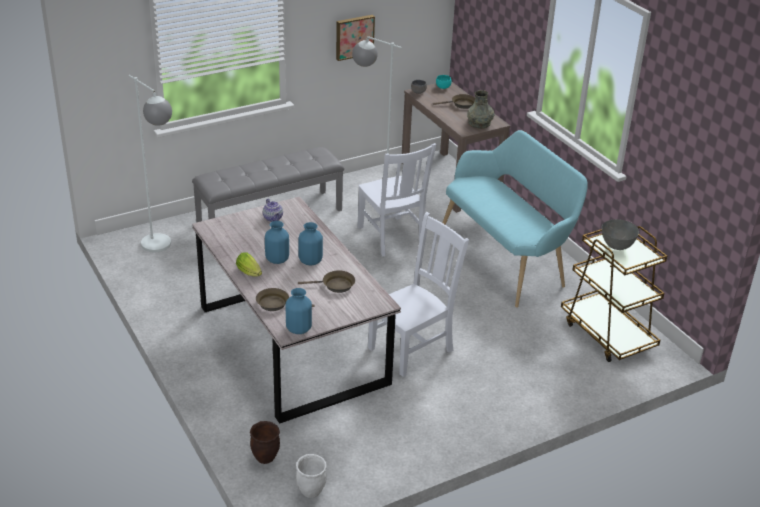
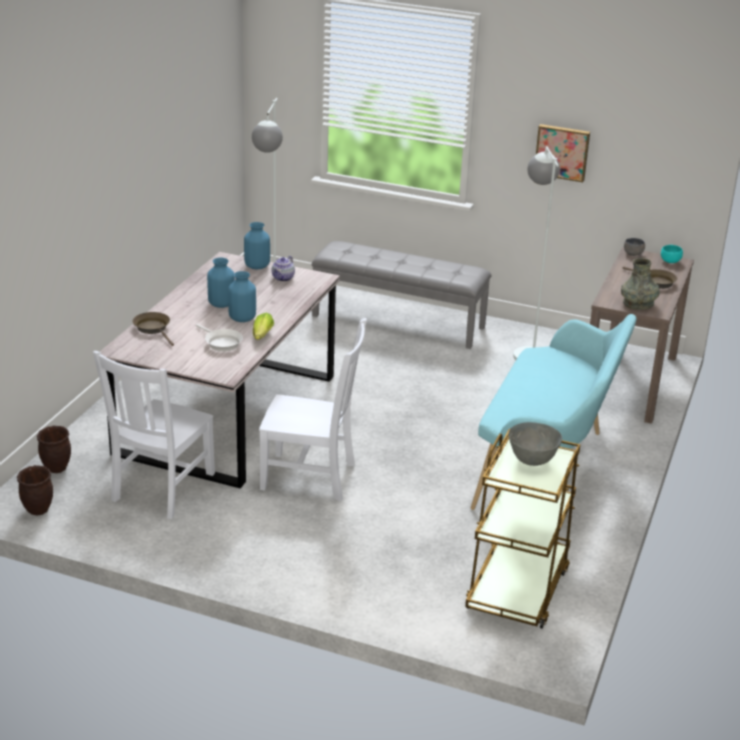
camera: 50 degrees right, 5 degrees down
(250, 273) = (183, 301): lettuce -> lettuce (261, 336)
(298, 329) = (130, 352): blue vase -> blue vase (257, 266)
(310, 492) = (37, 510): white planter -> brown planter
(335, 285) = (221, 343): brown frying pan -> white frying pan
(391, 237) = (471, 392): white chair -> white chair (161, 490)

